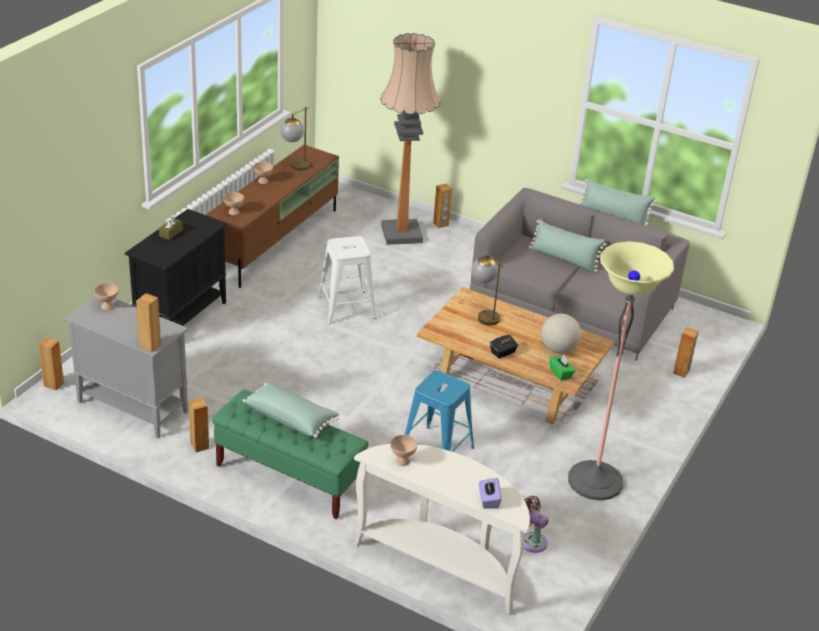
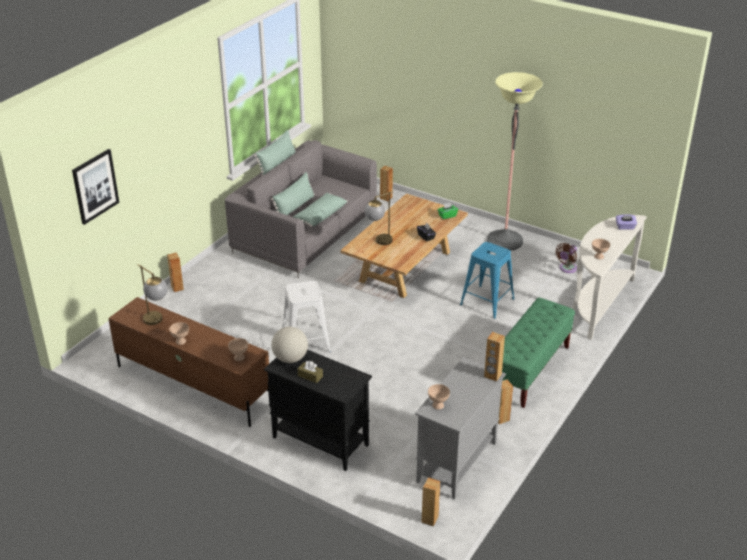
camera: 85 degrees left, 0 degrees up
(291, 417) = (522, 330): green pillow -> green pillow (320, 215)
(387, 46) = (95, 186): none -> picture
(401, 234) = (190, 310): floor lamp -> none
(558, 349) = (419, 214): globe -> globe (290, 358)

